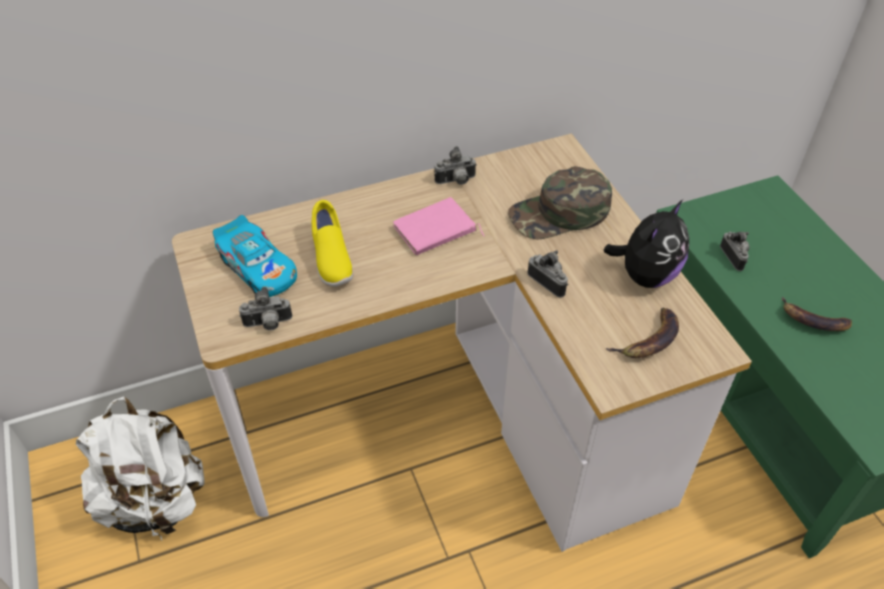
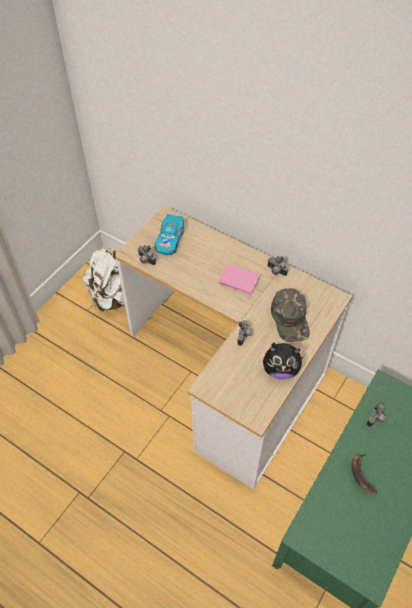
camera: 55 degrees right, 5 degrees up
(331, 259) = (193, 258): yellow shoe -> none
(560, 214) = (290, 319): green cap -> green cap turned 135 degrees counterclockwise
(649, 340) = (240, 389): banana -> none

